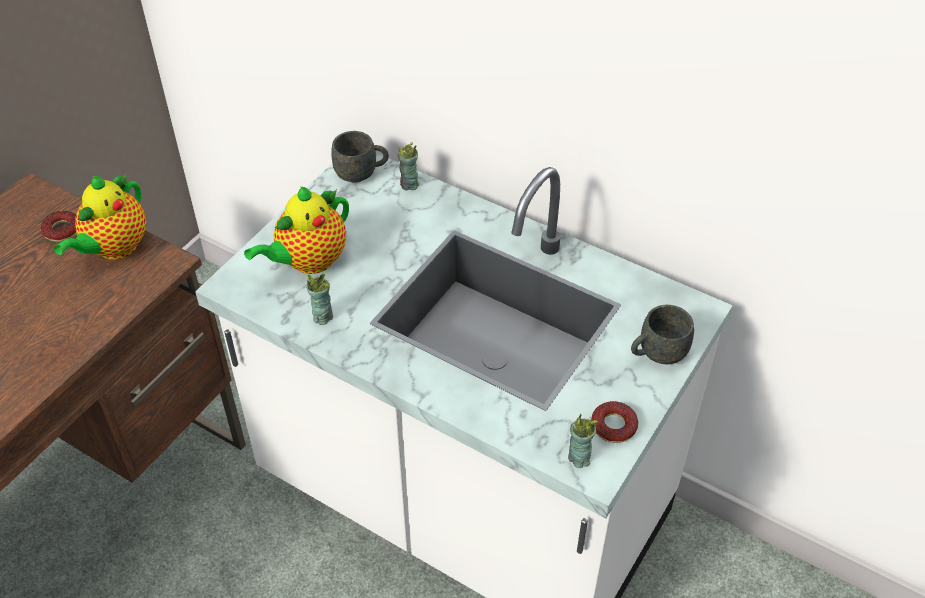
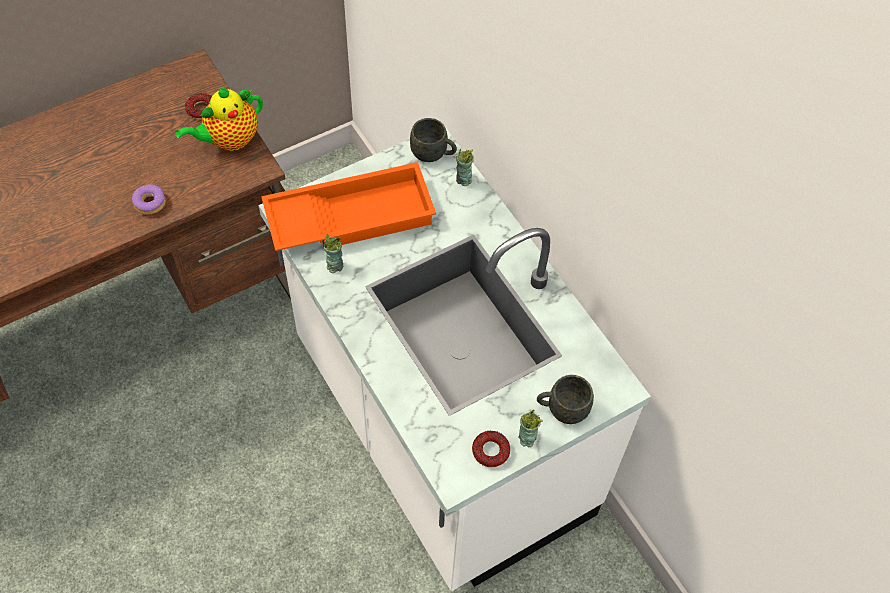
camera: 25 degrees right, 10 degrees up
(53, 345) = (150, 203): none -> donut
(308, 262) = (350, 215): teapot -> orange tray
(578, 458) = (449, 463): cup -> cup (526, 438)

